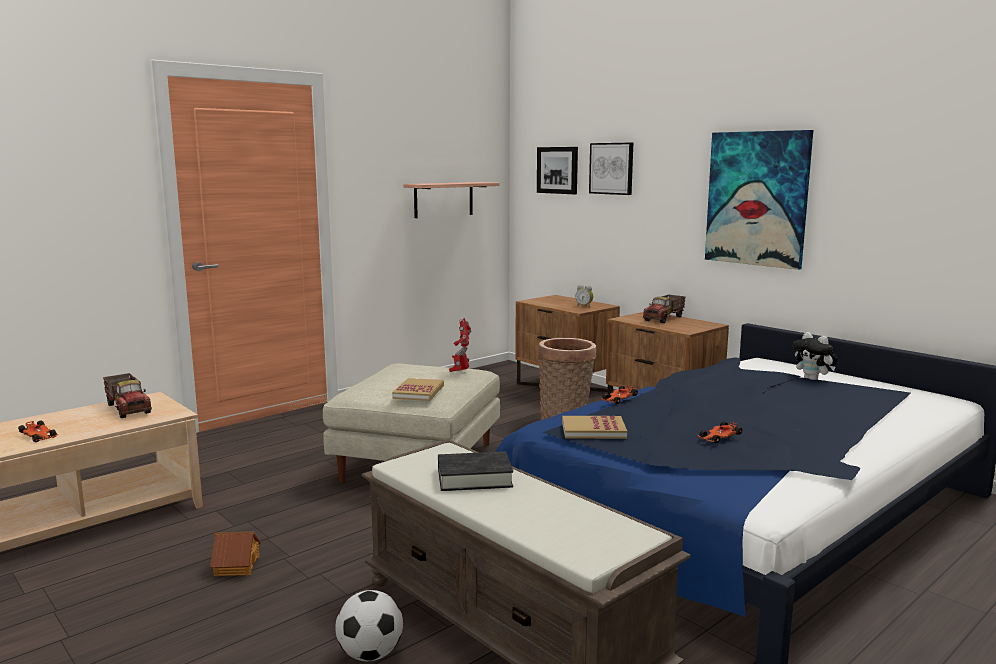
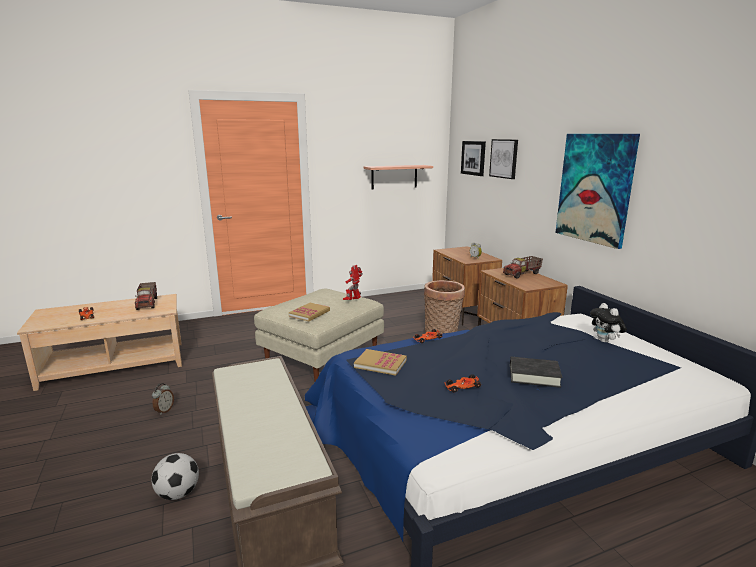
camera: 20 degrees right, 5 degrees up
(236, 565) = (164, 410): toy house -> alarm clock
(474, 477) = (260, 391): black book -> black book (534, 376)

